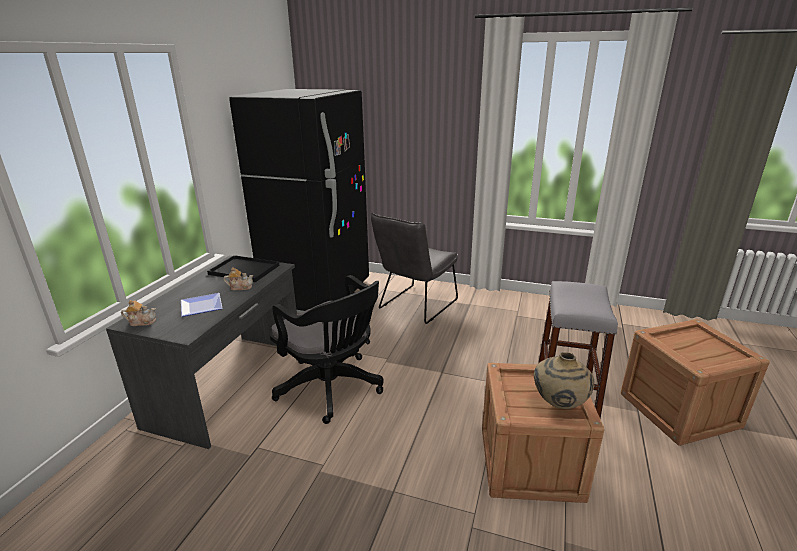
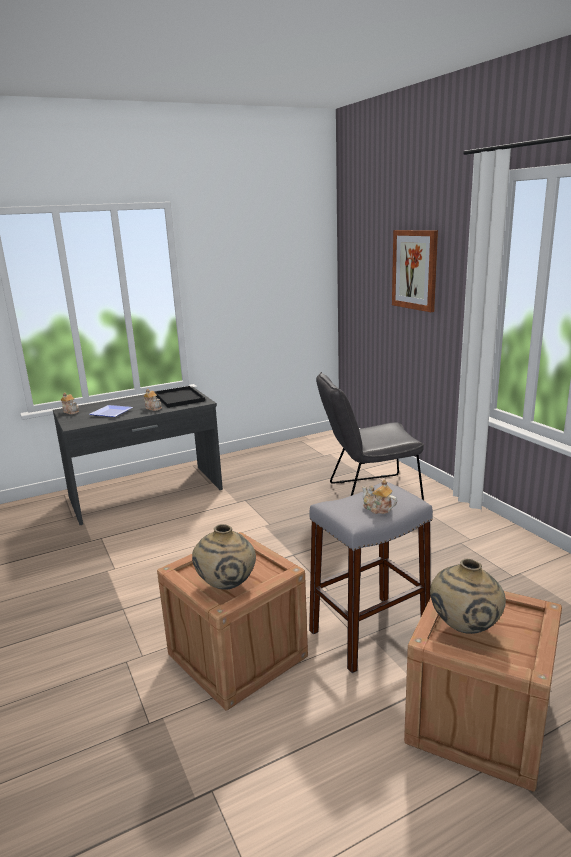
camera: 45 degrees right, 5 degrees down
(318, 293) = (302, 453): black fridge -> none
(333, 389) = (196, 526): black office chair -> none
(408, 114) = (415, 270): none -> picture
(591, 300) = (377, 508): none -> teapot
(694, 353) = (464, 628): none -> beige vase

